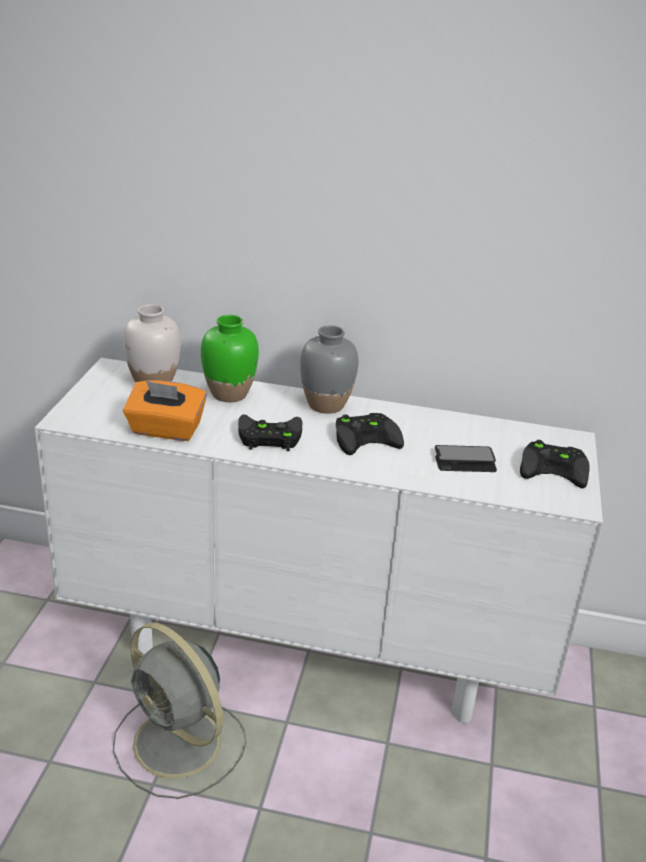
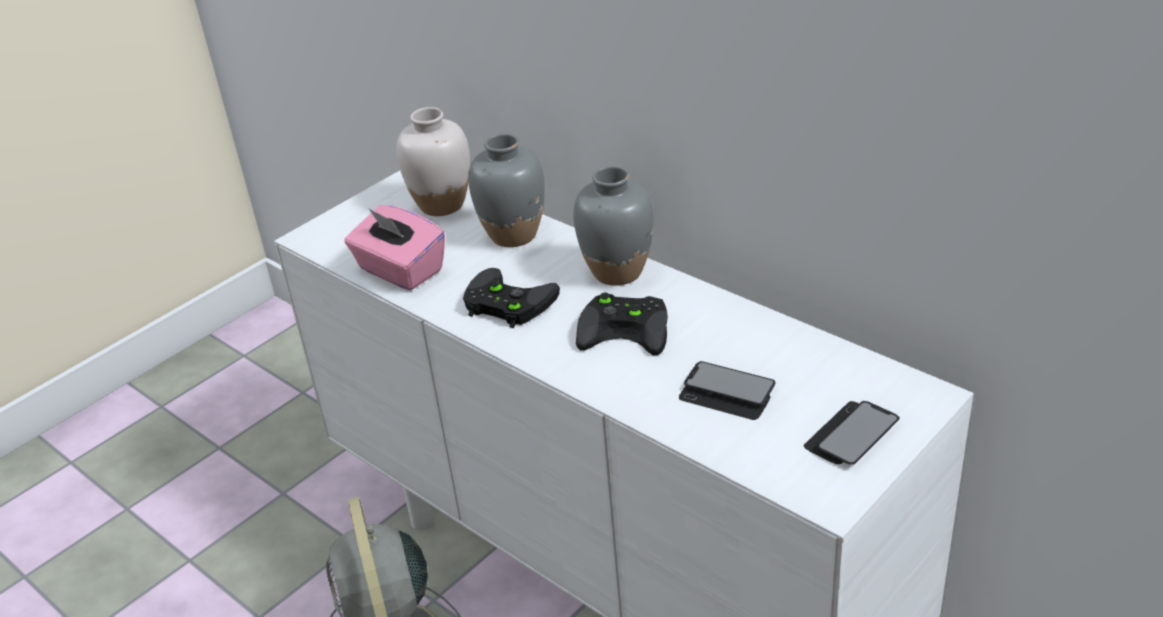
camera: 35 degrees right, 5 degrees up
(165, 430) = (400, 271): orange tissue box -> pink tissue box
(229, 394) = (513, 235): green vase -> grey vase
(555, 468) = (851, 435): black game controller -> phone

